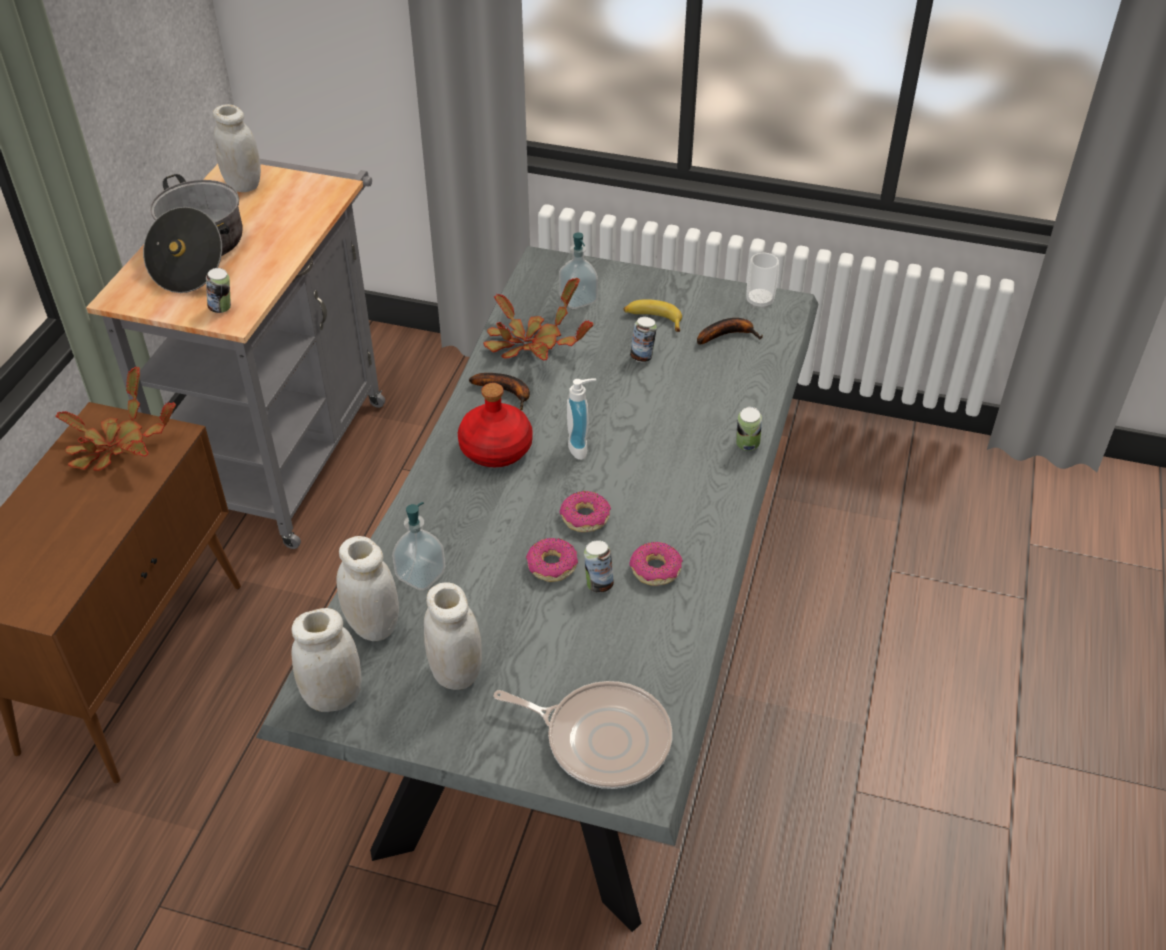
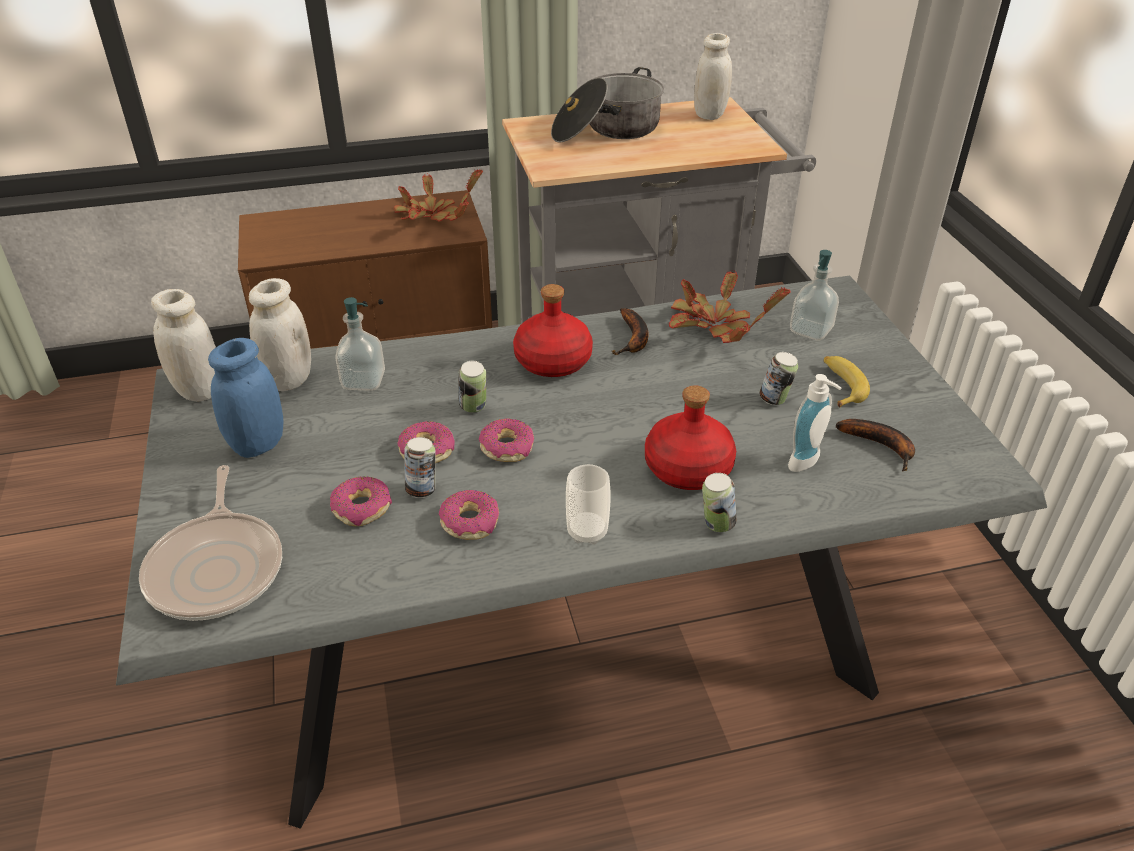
camera: 60 degrees right, 5 degrees down
(222, 308) = (555, 161): can -> can (474, 408)
(456, 673) = (258, 444): white jar -> blue jar
(582, 447) = (603, 409): soap dispenser -> soap dispenser (808, 463)
(594, 627) = (362, 508): none -> donut
(682, 433) = (689, 468): none -> red bottle
(759, 301) = (969, 450): cup -> cup (587, 532)

